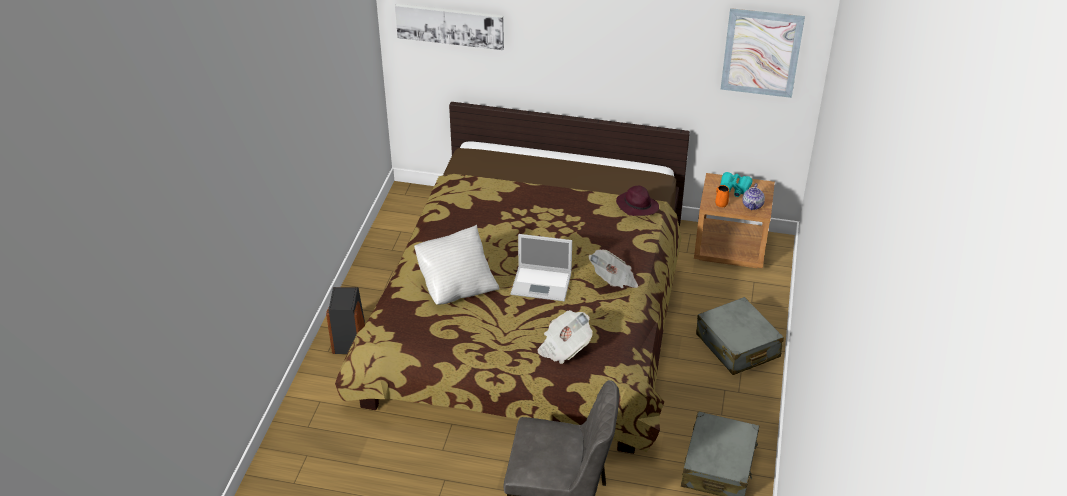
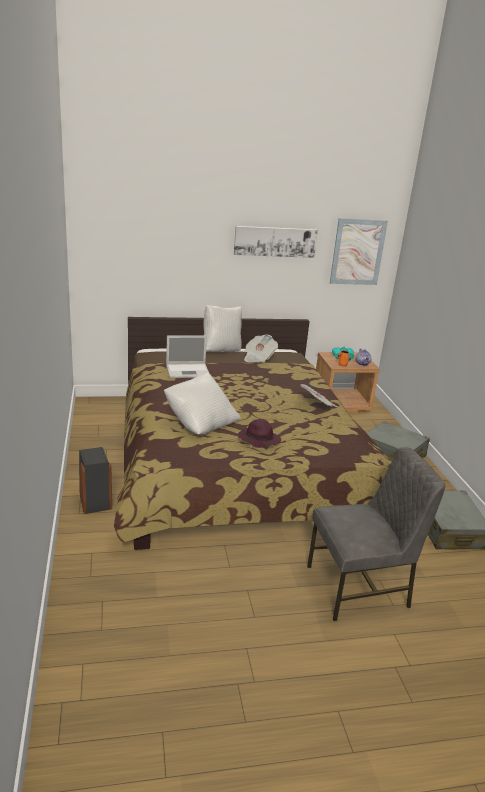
camera: 25 degrees left, 15 degrees down
(450, 25) = (129, 250): picture -> picture (275, 241)
(542, 283) = (268, 414): laptop -> laptop (188, 371)
(563, 159) = (221, 351): none -> white pillow
(564, 347) = (319, 449): newspaper -> newspaper (258, 358)
(636, 206) = (295, 366): purple hat -> purple hat (258, 439)

